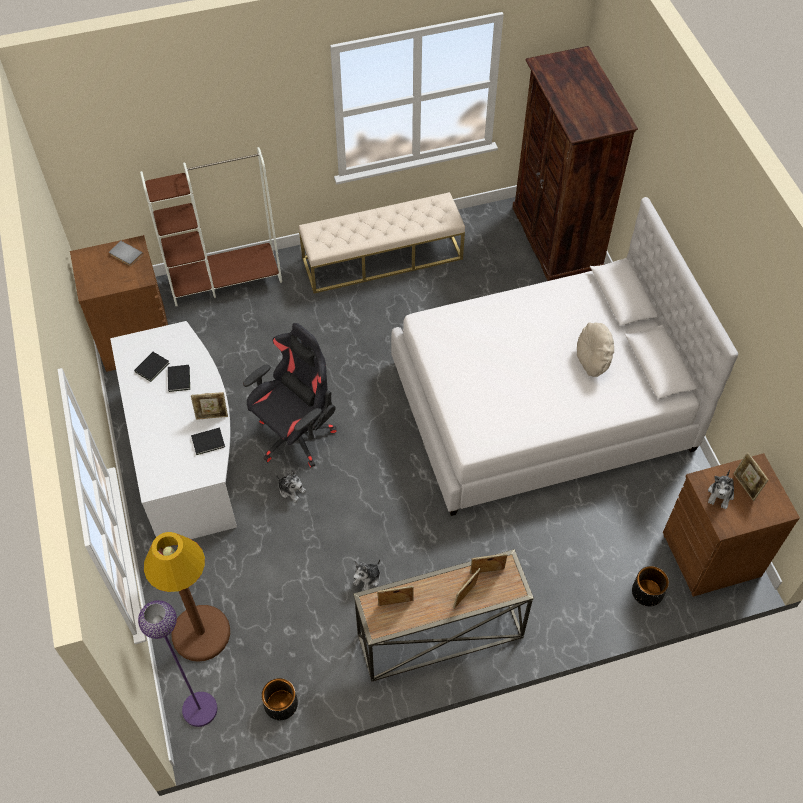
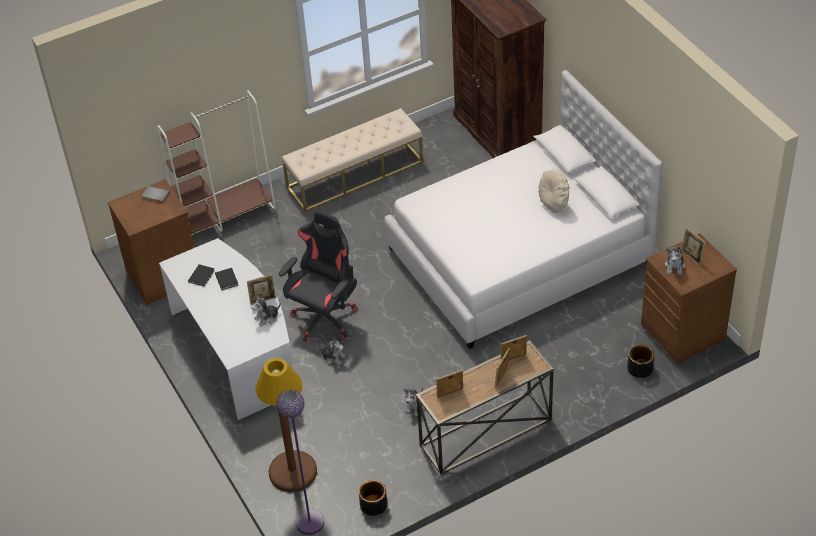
camera: 10 degrees left, 10 degrees down
(209, 442) = (267, 318): black book -> plush toy

